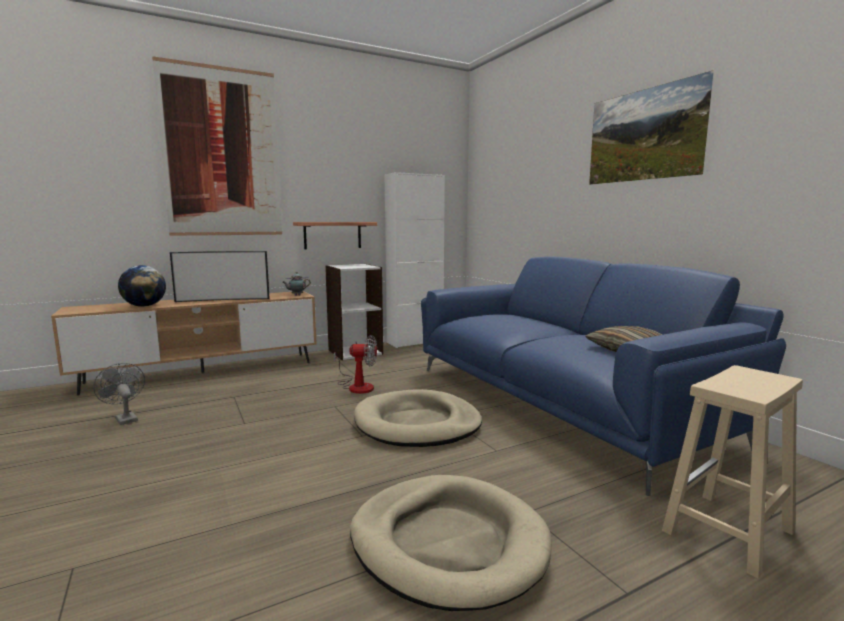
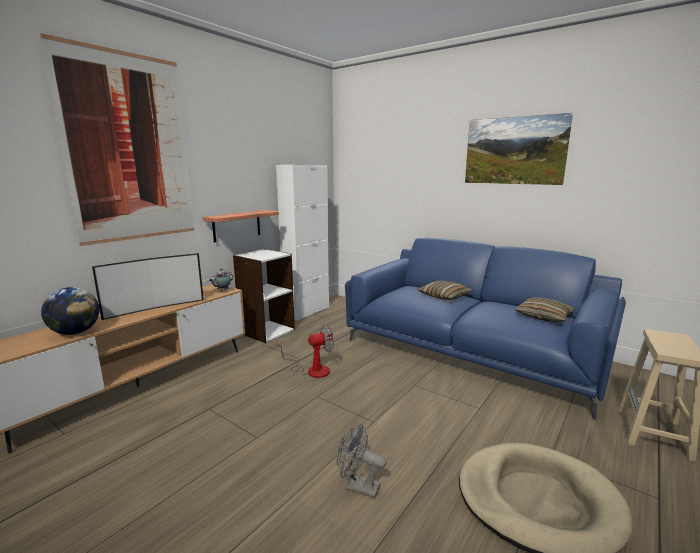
camera: 25 degrees left, 5 degrees up
(124, 418) = (116, 468): grey fan -> grey fan (358, 487)
(417, 424) = (401, 398): beige dog bed -> none
(529, 323) = (444, 296): none -> pillow

